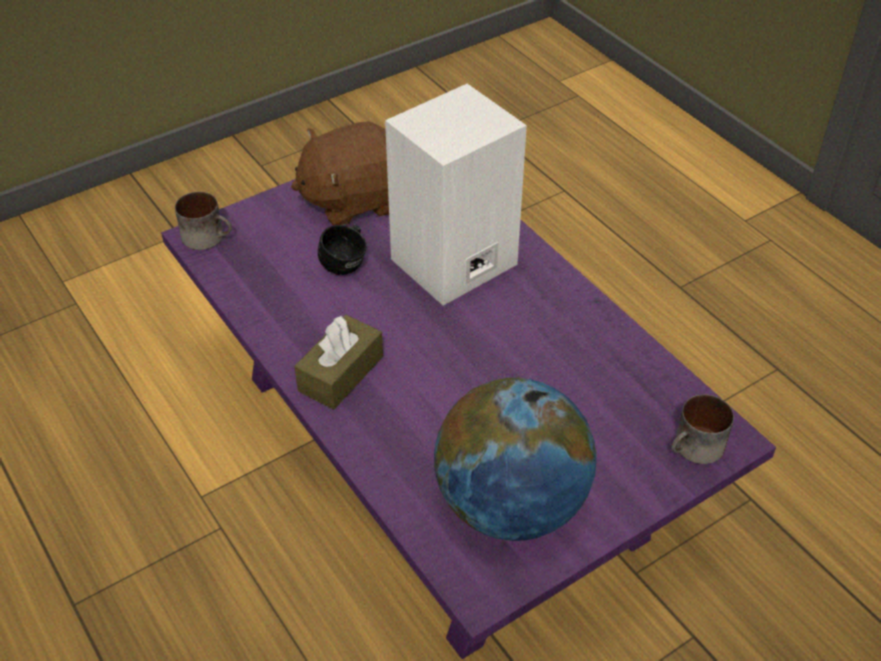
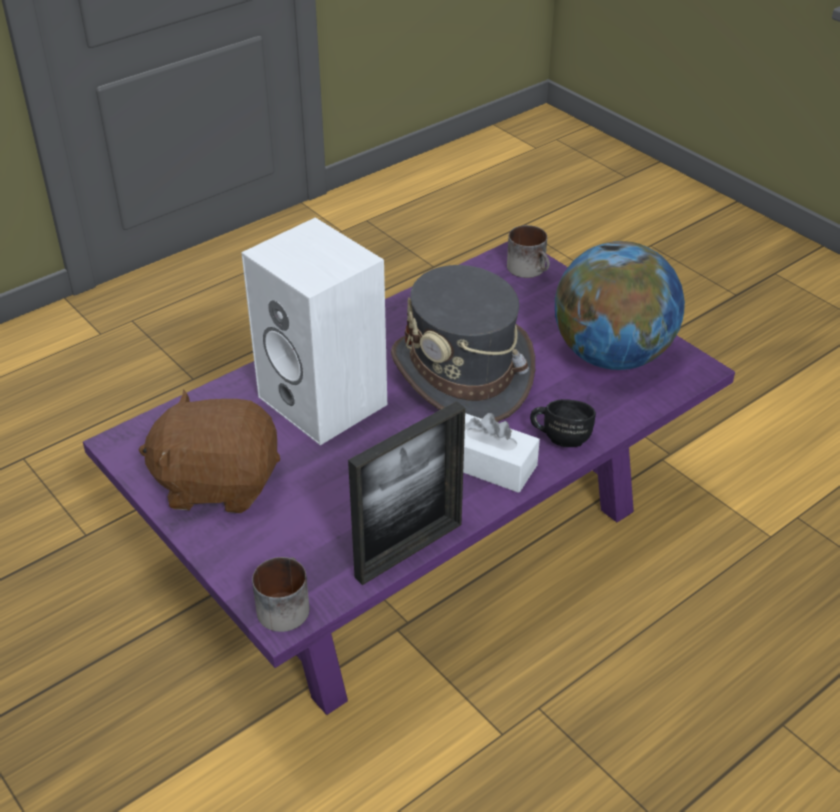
camera: 95 degrees left, 5 degrees down
(245, 310) = (409, 550): none -> picture frame
(341, 373) = (490, 465): brown tissue box -> white tissue box
(347, 263) = (328, 477): black mug -> black mug (560, 436)
(354, 200) = (217, 483): brown plush toy -> brown plush toy turned 120 degrees clockwise
(486, 366) = (463, 374): none -> grey hat

